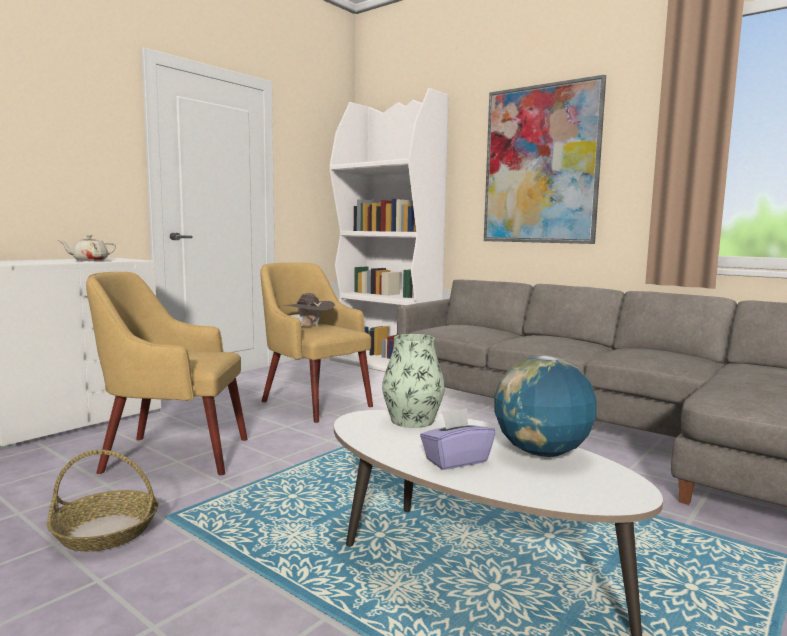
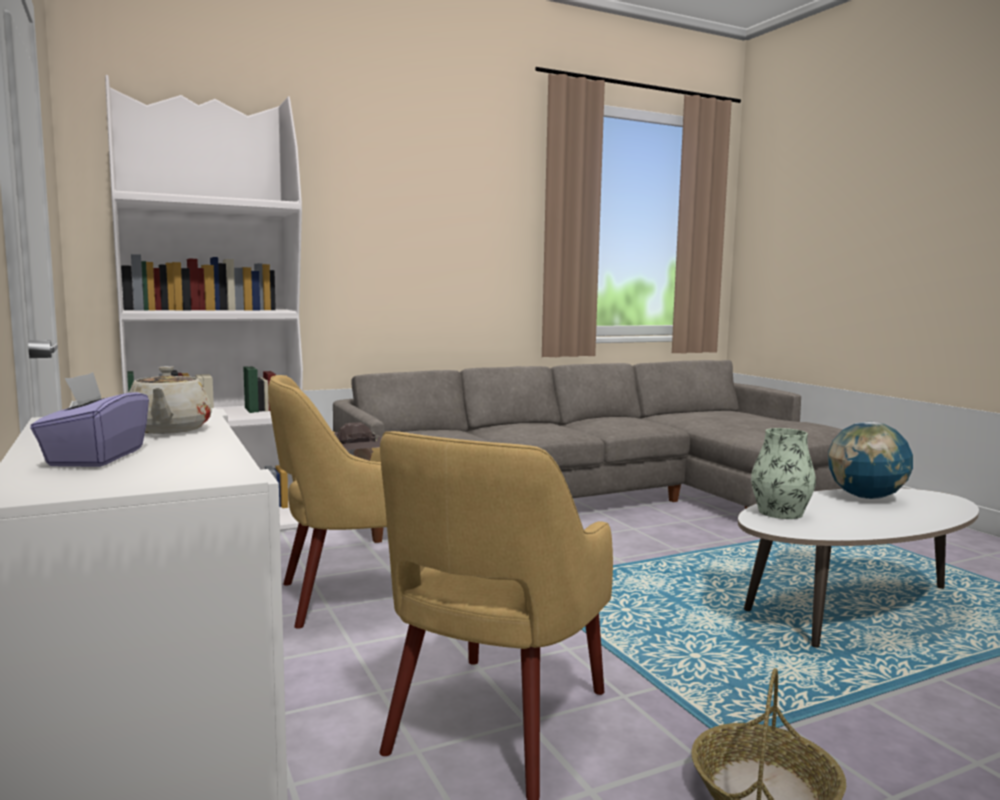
camera: 65 degrees left, 0 degrees up
(456, 460) = (888, 518): purple tissue box -> purple tissue box (95, 458)
(540, 165) = (416, 225): picture -> none

